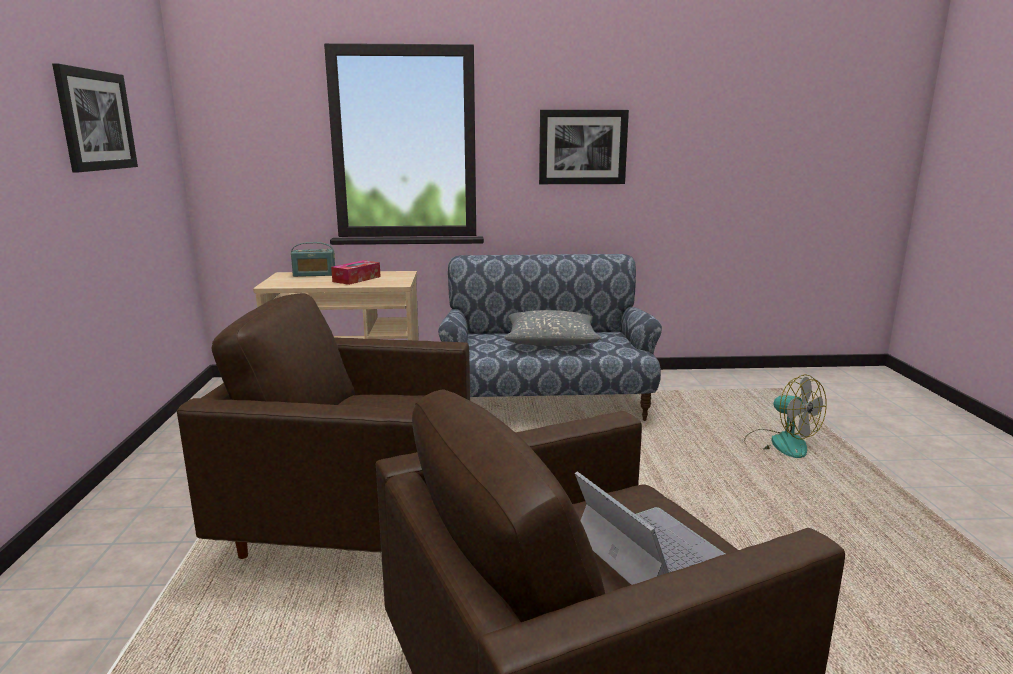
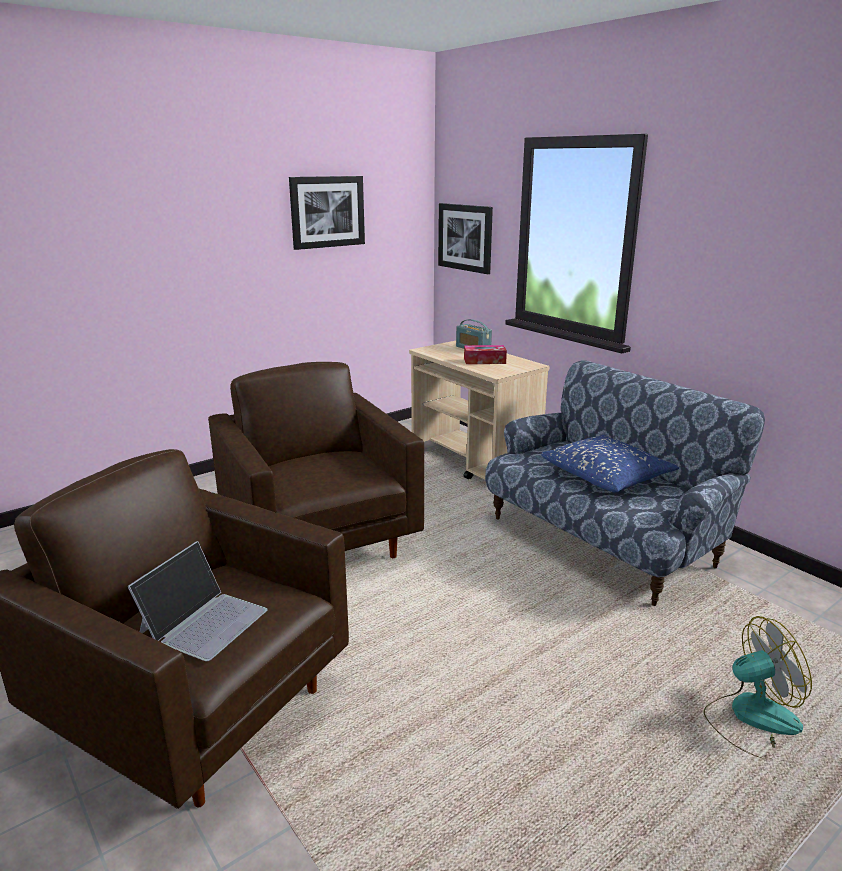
camera: 55 degrees right, 5 degrees up
(551, 341) = (607, 476): grey pillow -> blue pillow
(582, 147) = (749, 261): picture -> picture (465, 237)
(779, 443) = (750, 718): fan -> fan turned 120 degrees counterclockwise

